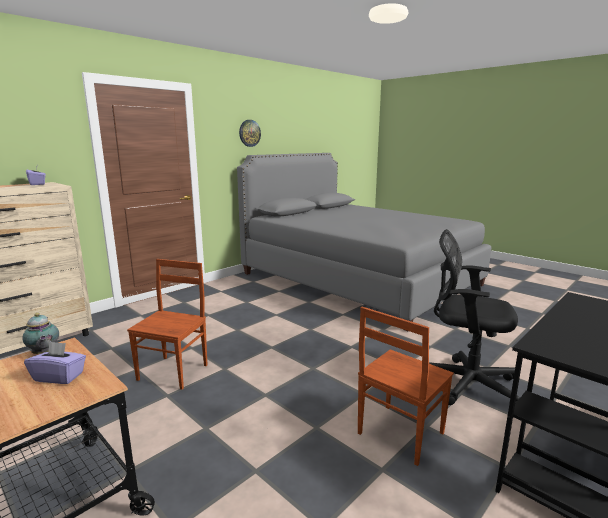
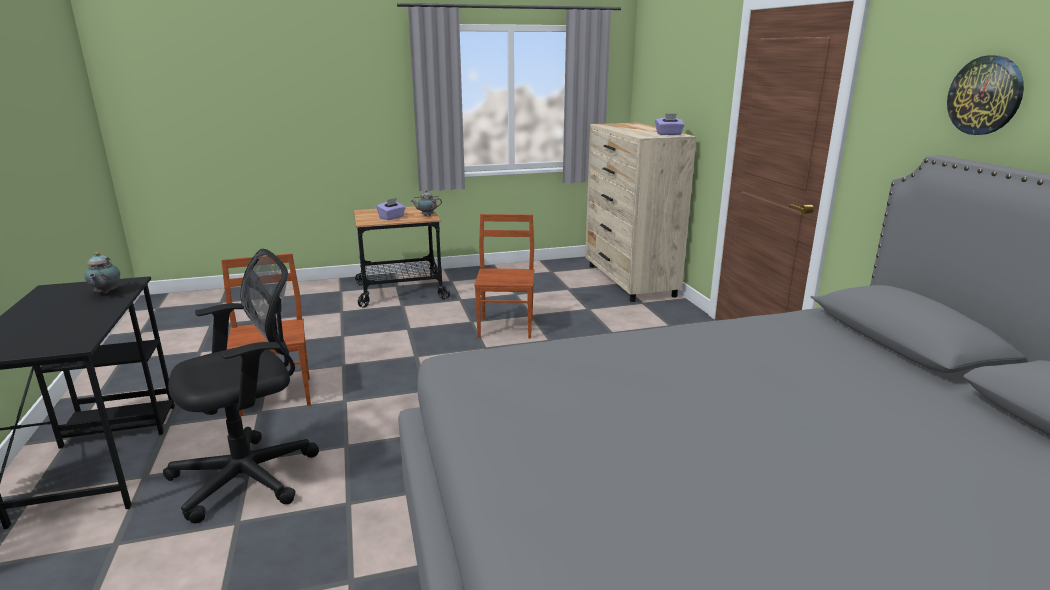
camera: 120 degrees right, 5 degrees up
(174, 372) = (507, 327): brown chair -> brown chair turned 135 degrees counterclockwise
(564, 339) = (106, 293): none -> teapot

